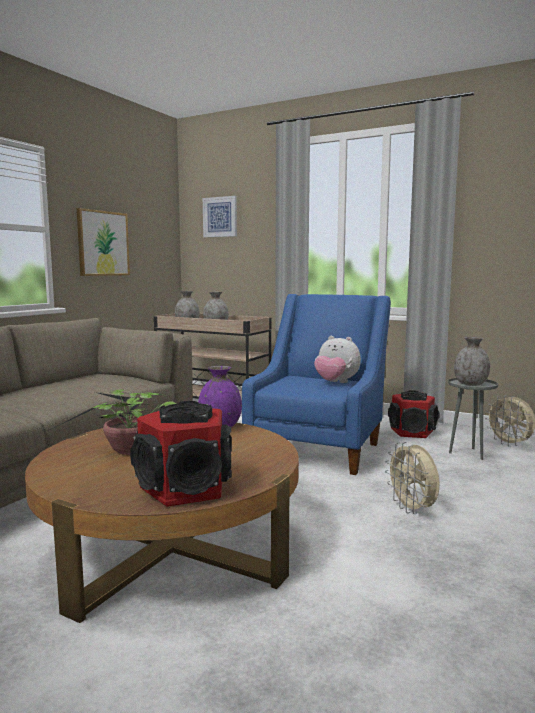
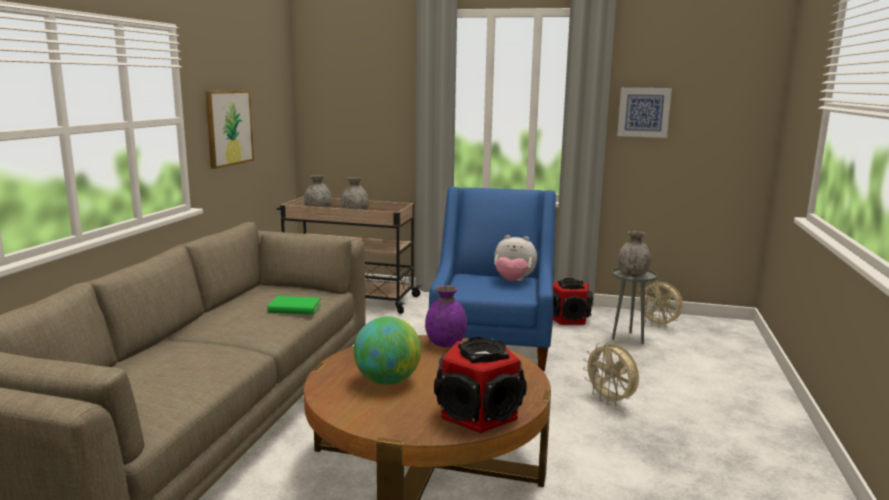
camera: 15 degrees left, 5 degrees up
(99, 389) = (294, 308): none -> green book
(127, 452) = (387, 381): potted plant -> globe
(220, 217) = (345, 88): picture -> picture (643, 112)

